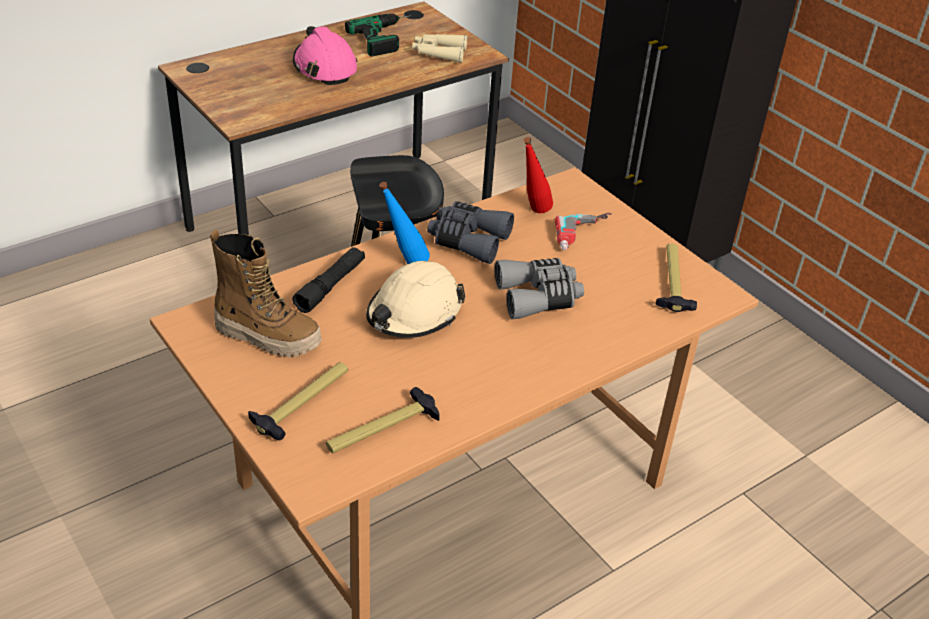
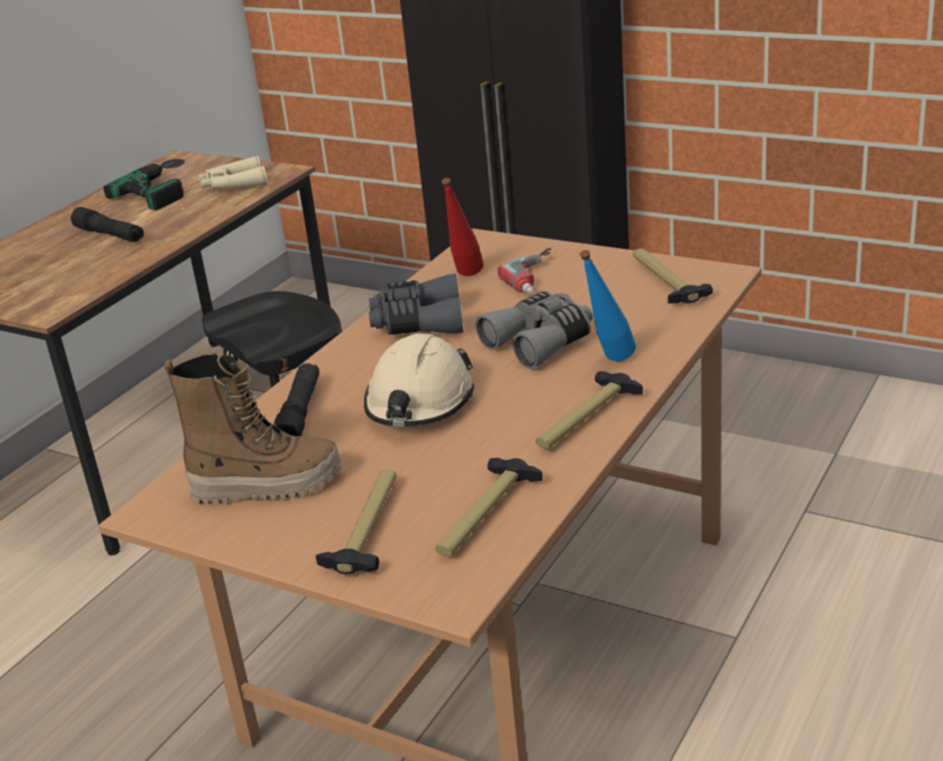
camera: 20 degrees left, 10 degrees down
(324, 67) = (110, 235): pink hard hat -> black flashlight
(404, 264) = (366, 366): blue bottle -> blue bottle (609, 362)
(512, 381) = (585, 419): none -> hammer

